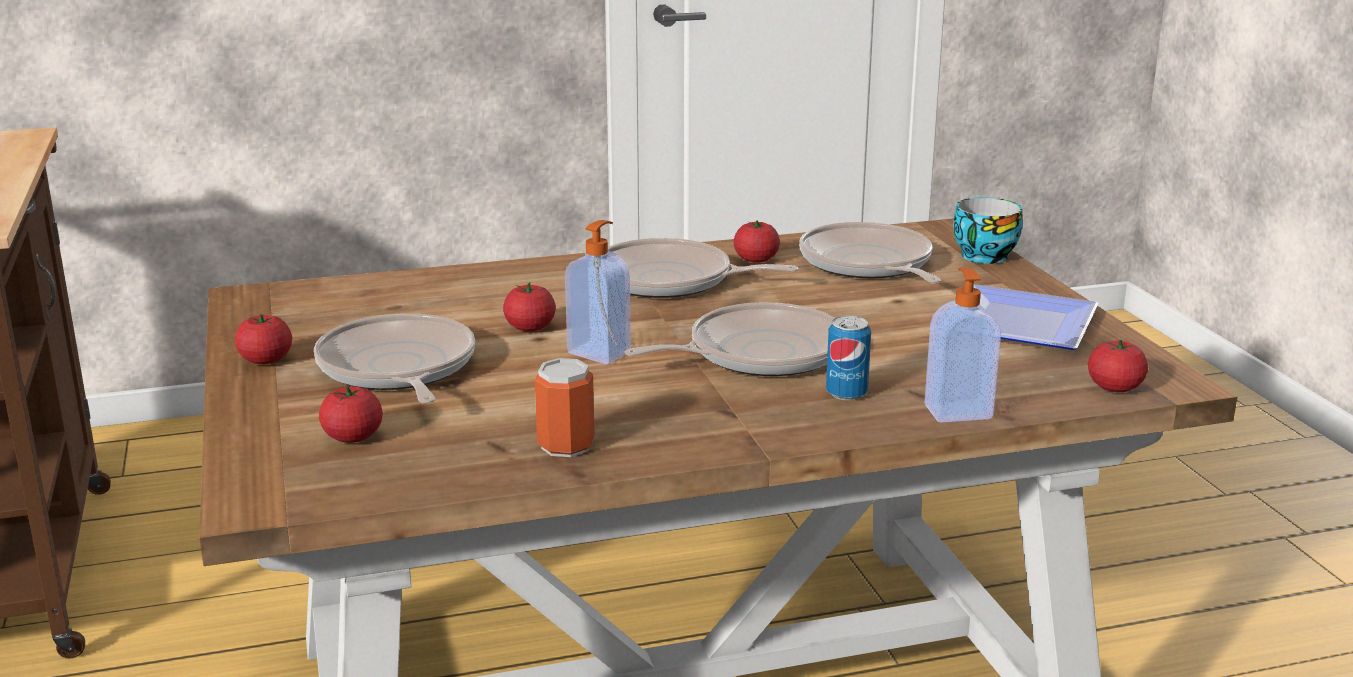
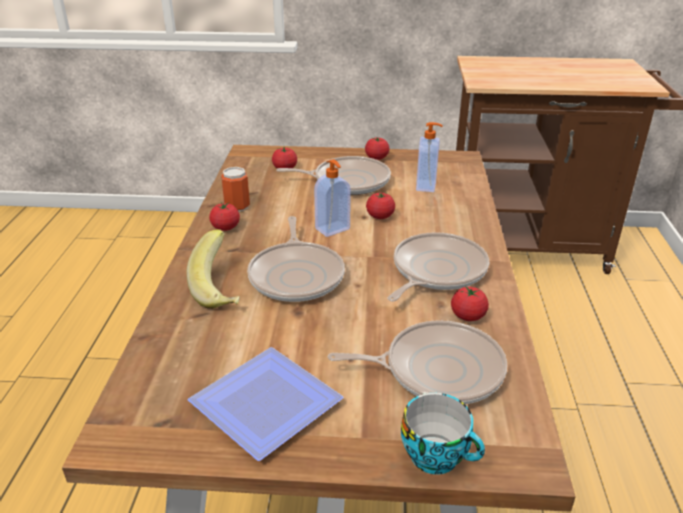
camera: 110 degrees right, 10 degrees up
(846, 393) = (222, 290): can -> banana
(957, 411) = (166, 320): soap dispenser -> soap dispenser (427, 186)
(1114, 388) = (131, 402): tomato -> tomato (225, 227)

